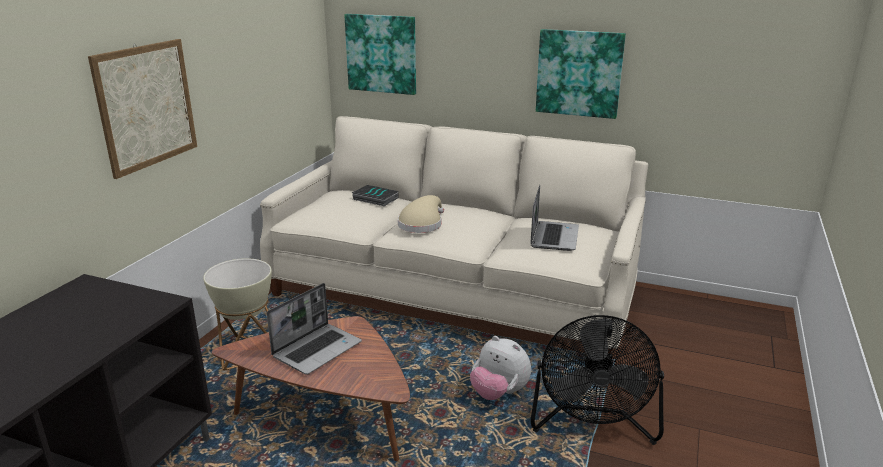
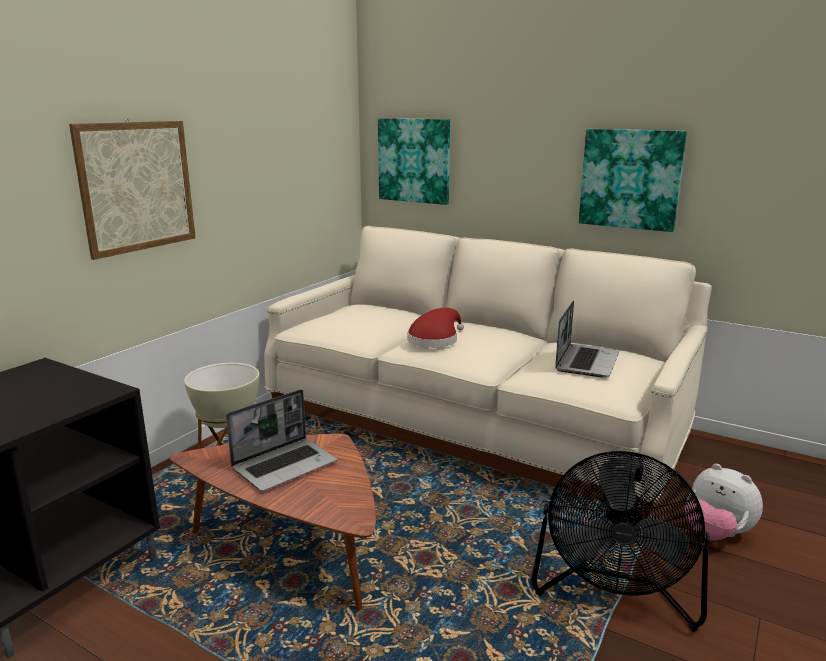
camera: 10 degrees right, 5 degrees down
(374, 199) = (392, 313): book -> none
(421, 224) = (435, 339): beige hat -> red hat
(499, 393) = (502, 542): plush toy -> plush toy (716, 534)

